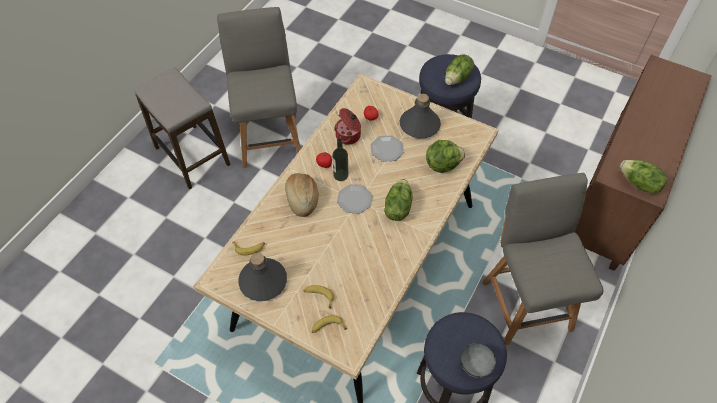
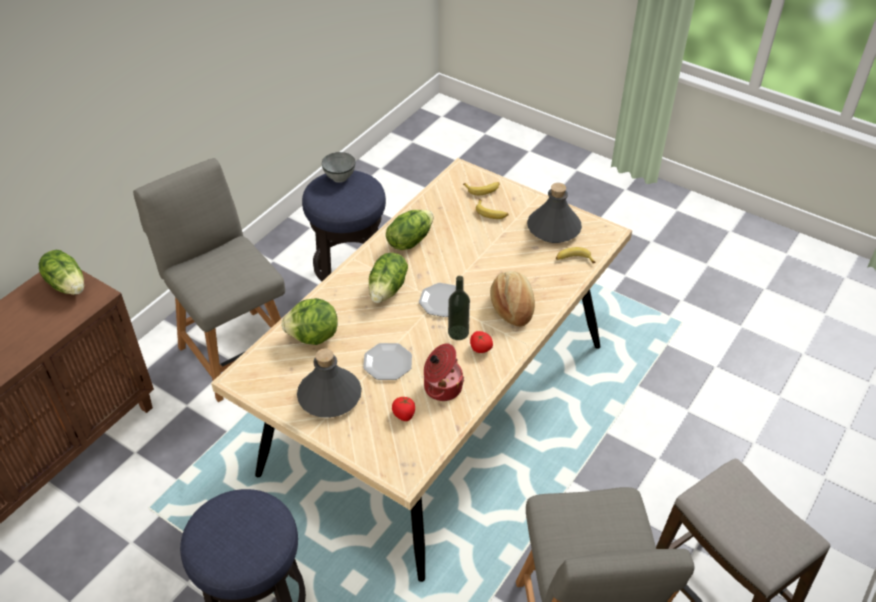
camera: 175 degrees left, 10 degrees down
(458, 78) = (229, 518): lettuce -> lettuce (409, 240)
(525, 302) = (235, 351): grey chair -> grey chair turned 150 degrees clockwise

